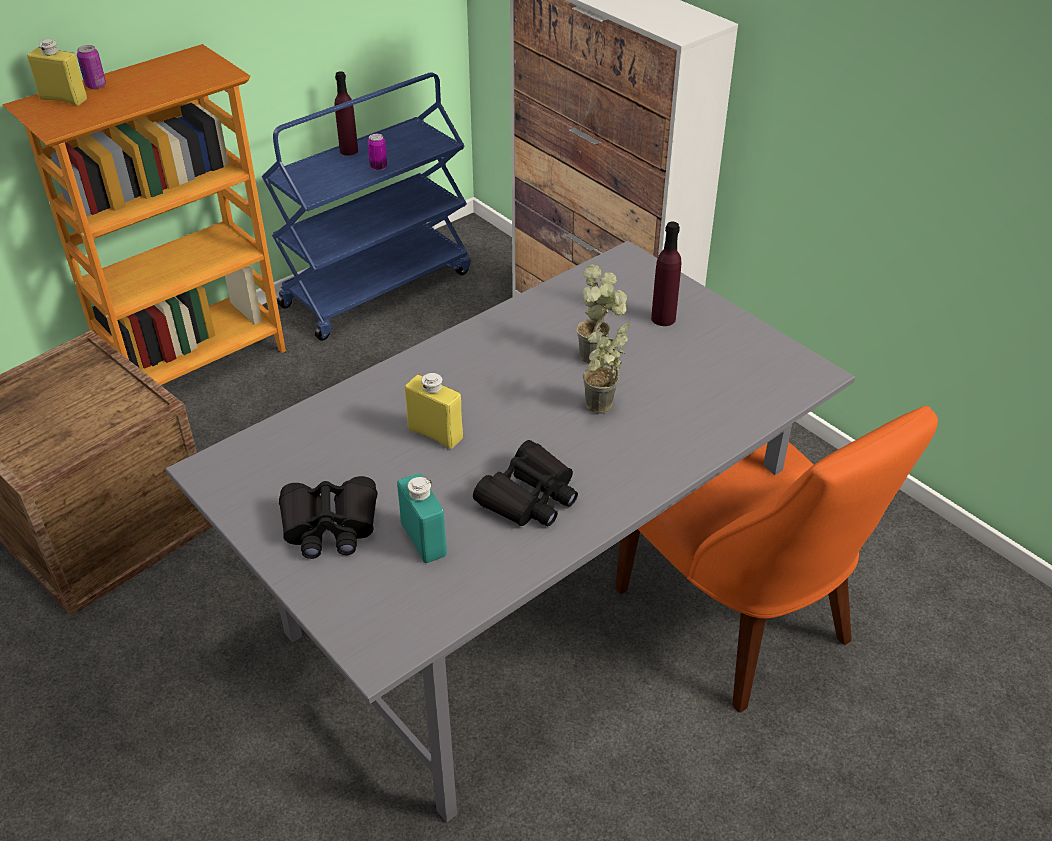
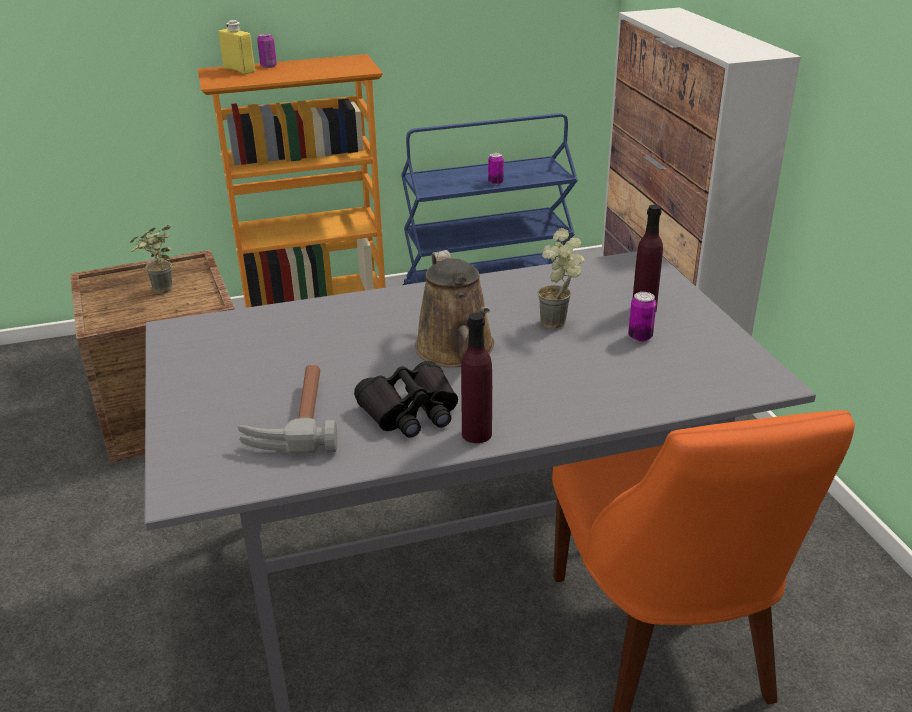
camera: 25 degrees right, 10 degrees down
(330, 526) = (227, 390): black binoculars -> none
(349, 151) = (479, 169): purple bottle -> purple bottle (476, 434)
(423, 540) = (293, 419): turquoise bottle -> hammer
(435, 433) = (369, 347): yellow bottle -> none
(524, 414) = (457, 351): none -> brown watering can
(601, 411) = (529, 364): potted plant -> potted plant (160, 292)
(679, 352) = (640, 337): none -> can

